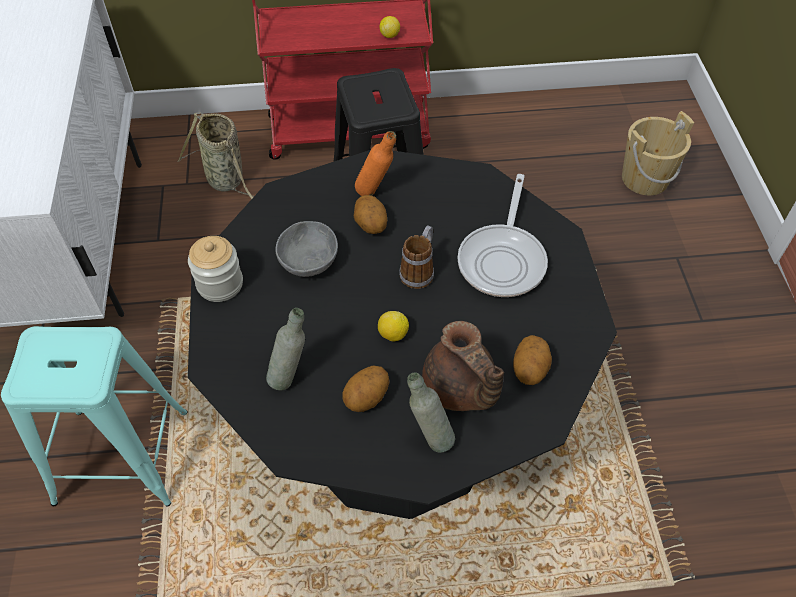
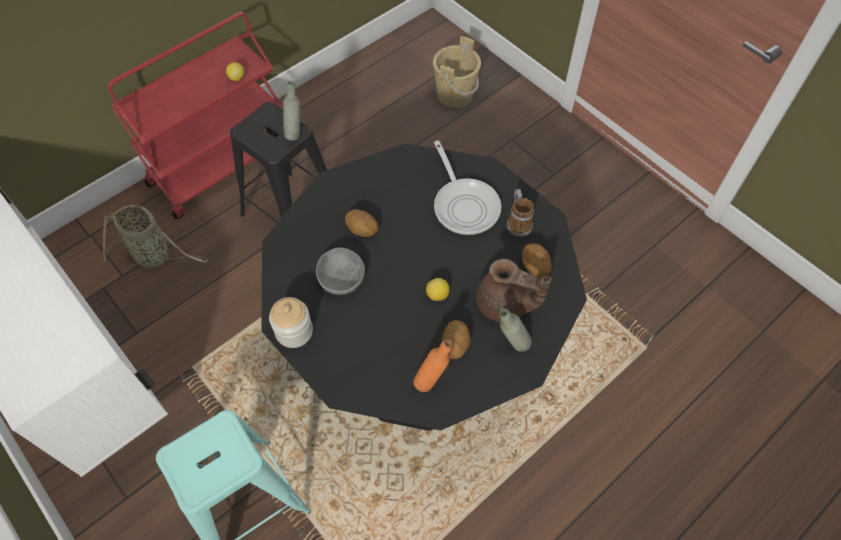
camera: 35 degrees left, 5 degrees up
(290, 376) = (396, 362): grey bottle -> grey bottle (295, 133)
(375, 193) = (346, 206): orange bottle -> orange bottle (432, 381)
(419, 270) = (419, 243): mug -> mug (517, 222)

